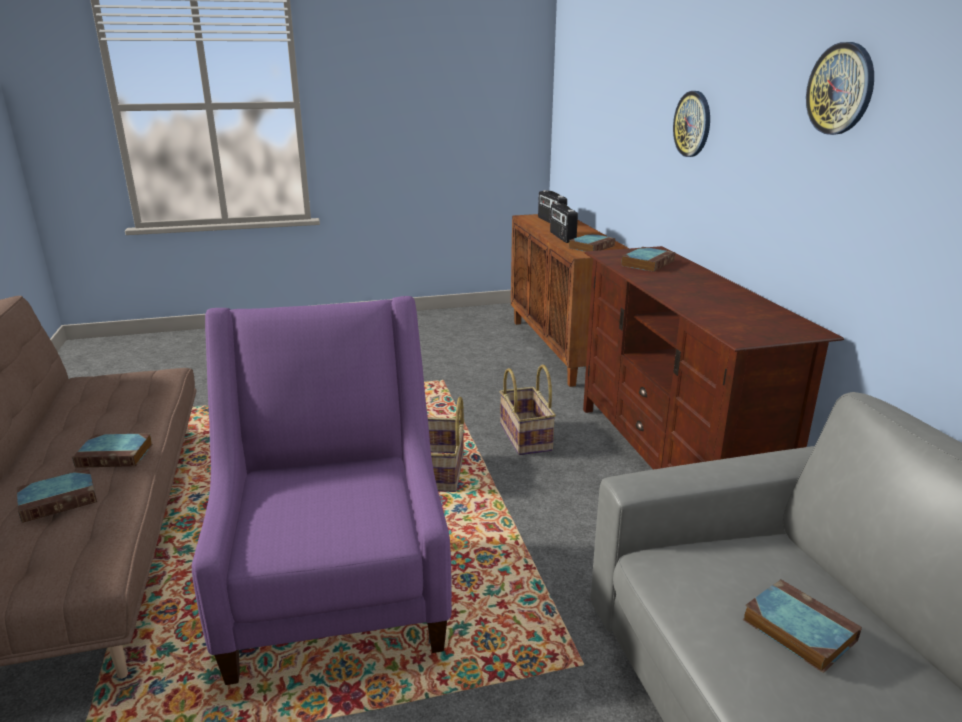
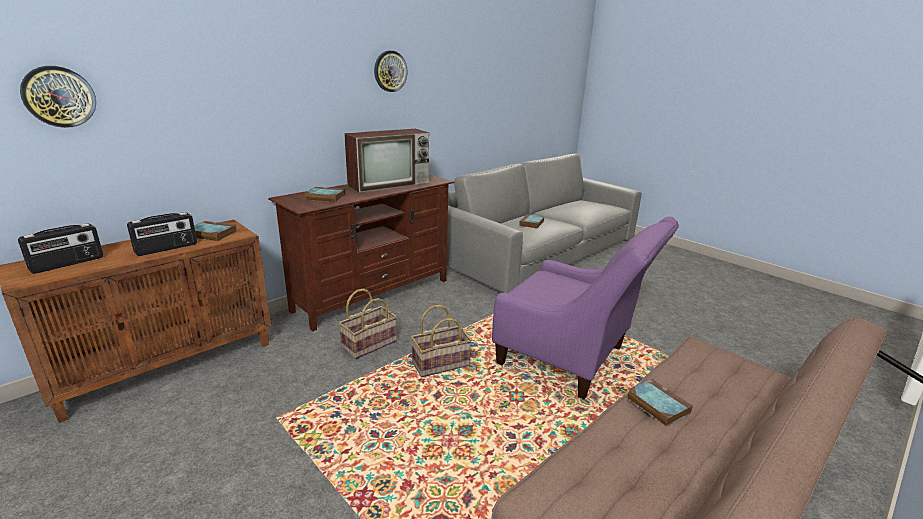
camera: 120 degrees left, 0 degrees up
(60, 499) = (708, 393): book -> none
(337, 589) = (570, 360): purple armchair -> purple armchair turned 105 degrees counterclockwise
(693, 124) = (274, 103): wall clock -> wall clock (59, 96)
(718, 300) = (390, 184): none -> television

